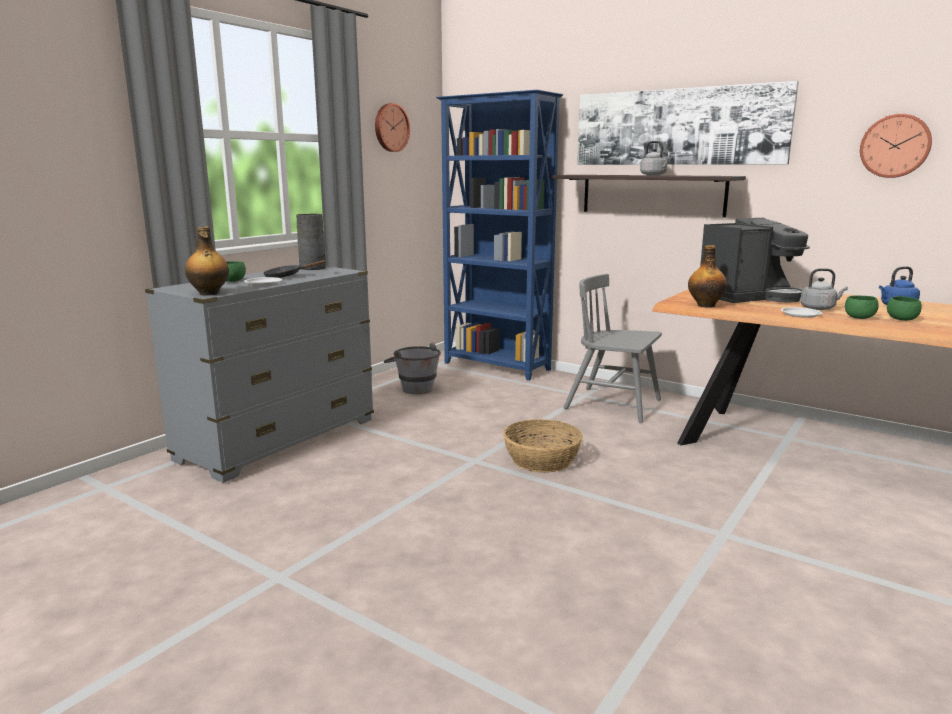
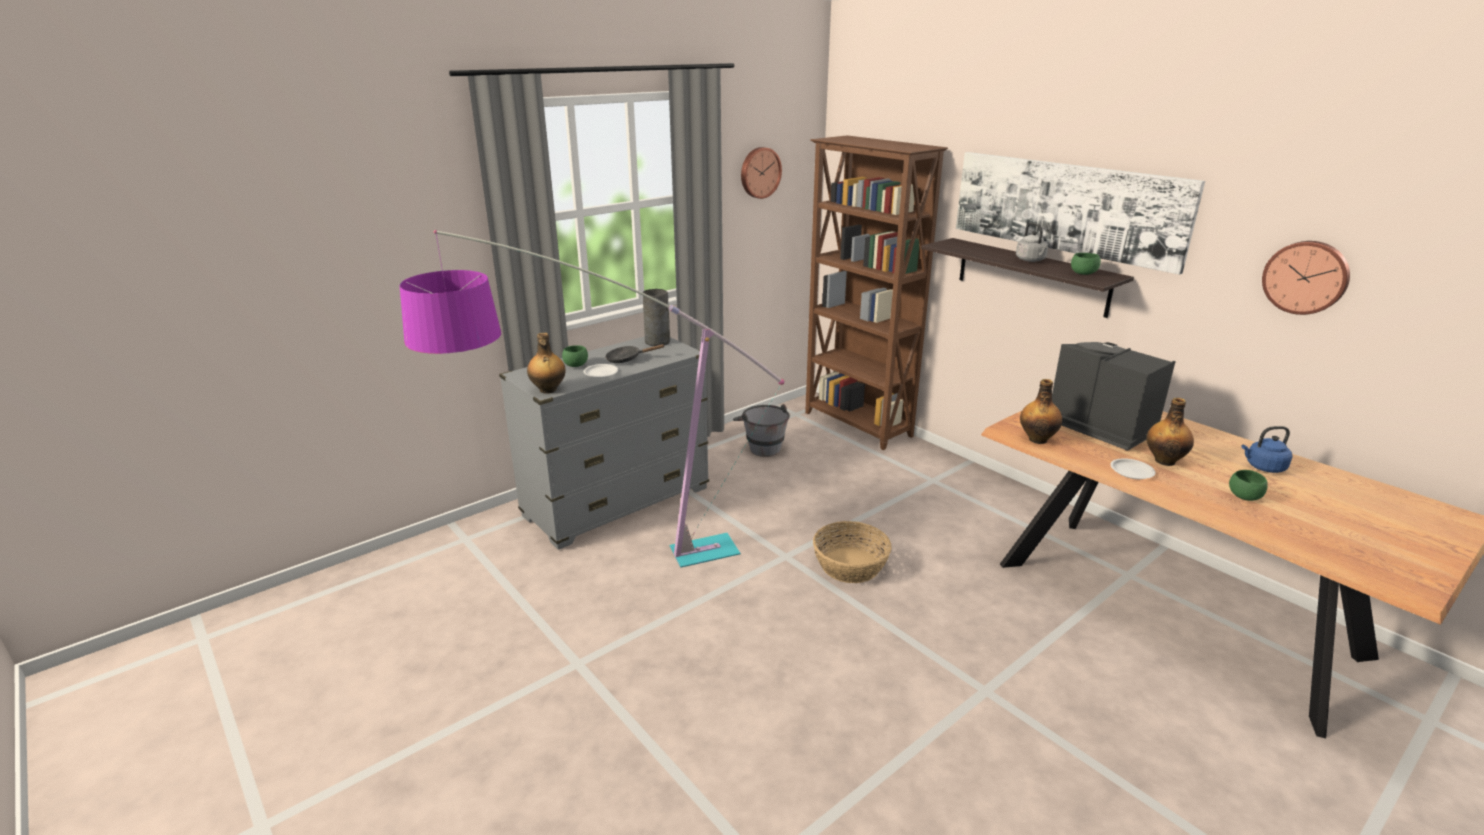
camera: 15 degrees right, 10 degrees up
(272, 498) = (594, 574): none -> floor lamp
(497, 367) = (857, 425): blue bookcase -> brown bookcase
(613, 404) = (958, 498): grey chair -> none
(748, 297) = (1100, 426): coffee machine -> coffee machine turned 120 degrees counterclockwise
(819, 308) = (1164, 460): grey kettle -> bottle
(859, 318) = (1195, 487): green bowl -> green bowl (1083, 273)

